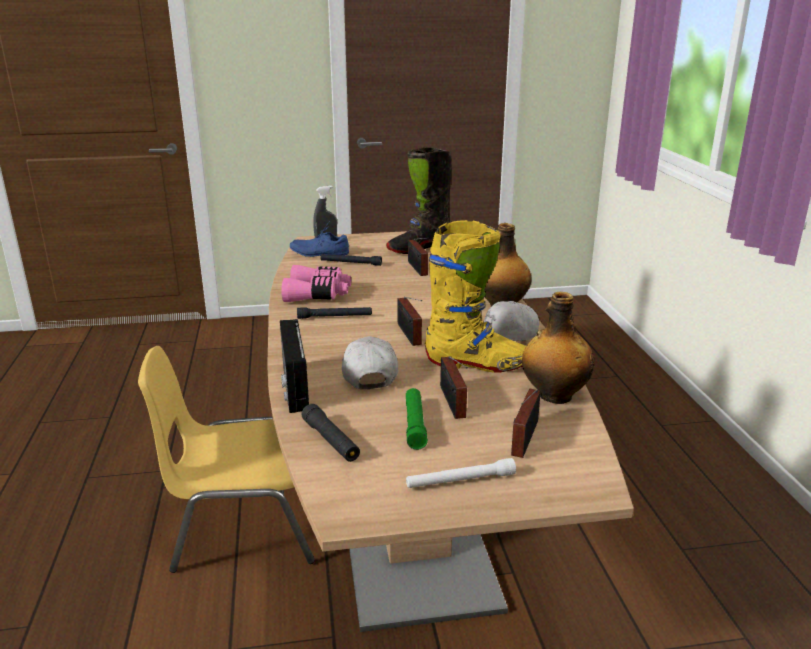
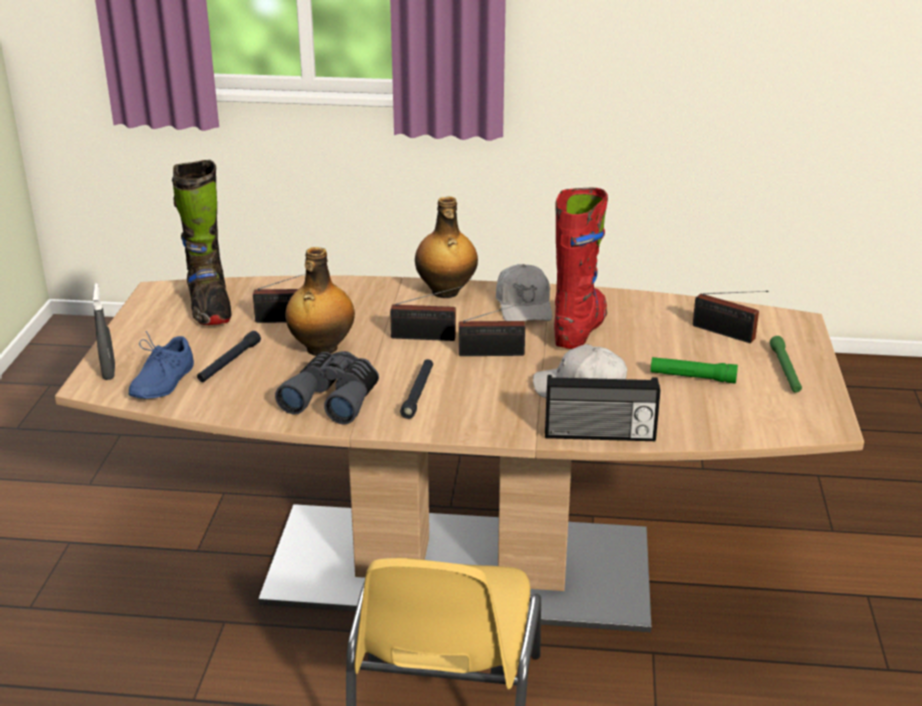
camera: 75 degrees left, 5 degrees up
(318, 294) = (334, 398): pink binoculars -> grey binoculars
(331, 441) = (714, 422): black flashlight -> none
(452, 403) = (657, 353): radio -> radio (427, 337)
(460, 481) = (785, 370): white flashlight -> green flashlight
(477, 364) = (580, 328): yellow boot -> red boot
(554, 396) = (655, 306): bottle -> bottle (321, 349)

